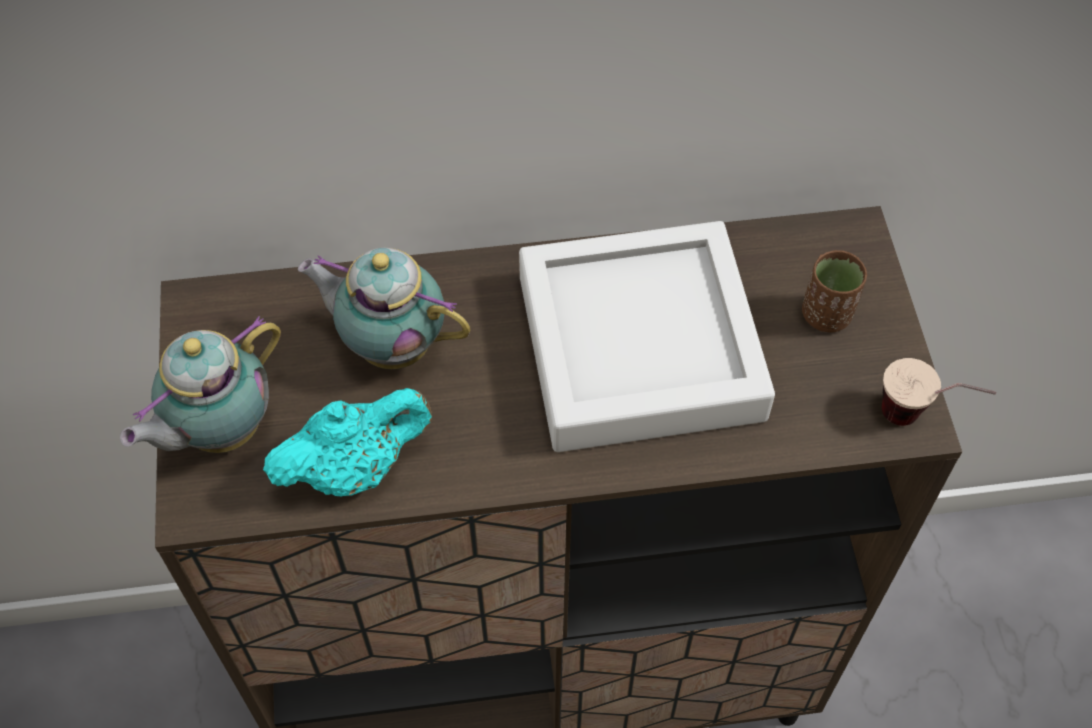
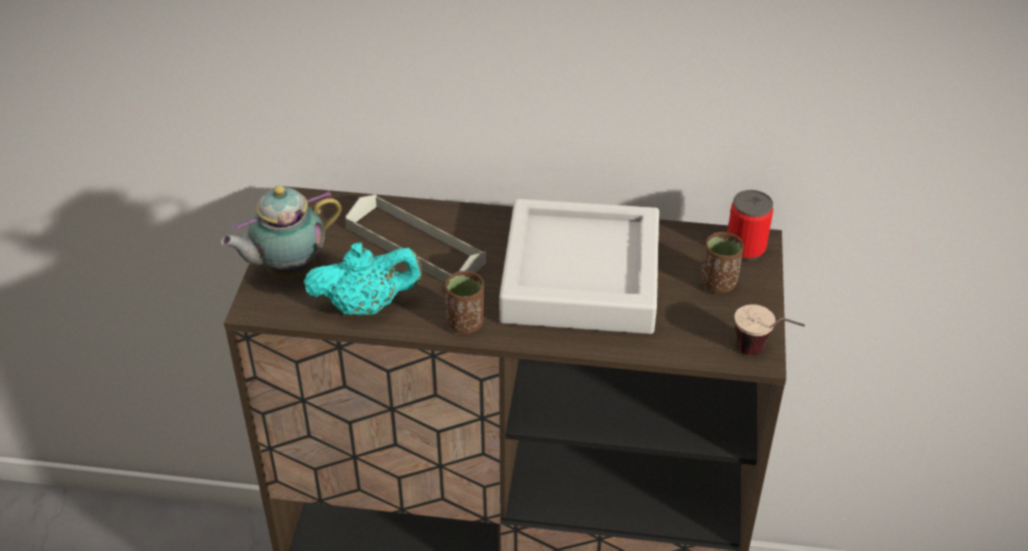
camera: 15 degrees right, 15 degrees down
(390, 344) = (415, 245): teapot -> grey tray
(506, 464) = (465, 323): none -> brown cup
(843, 248) = (745, 248): none -> can

